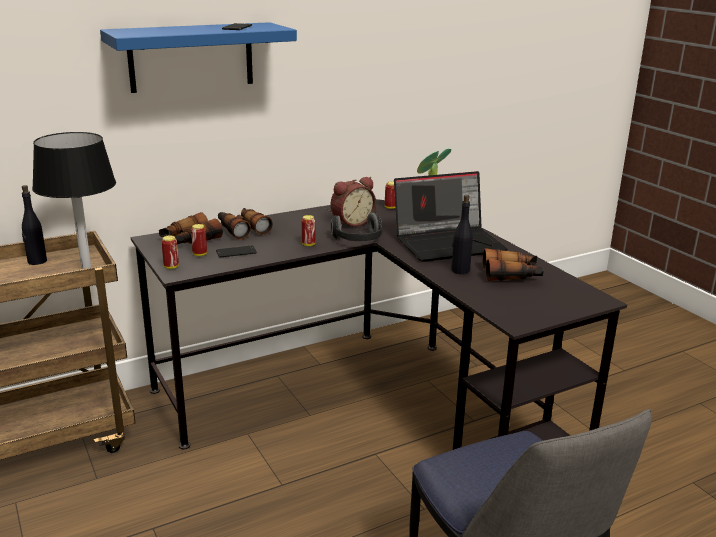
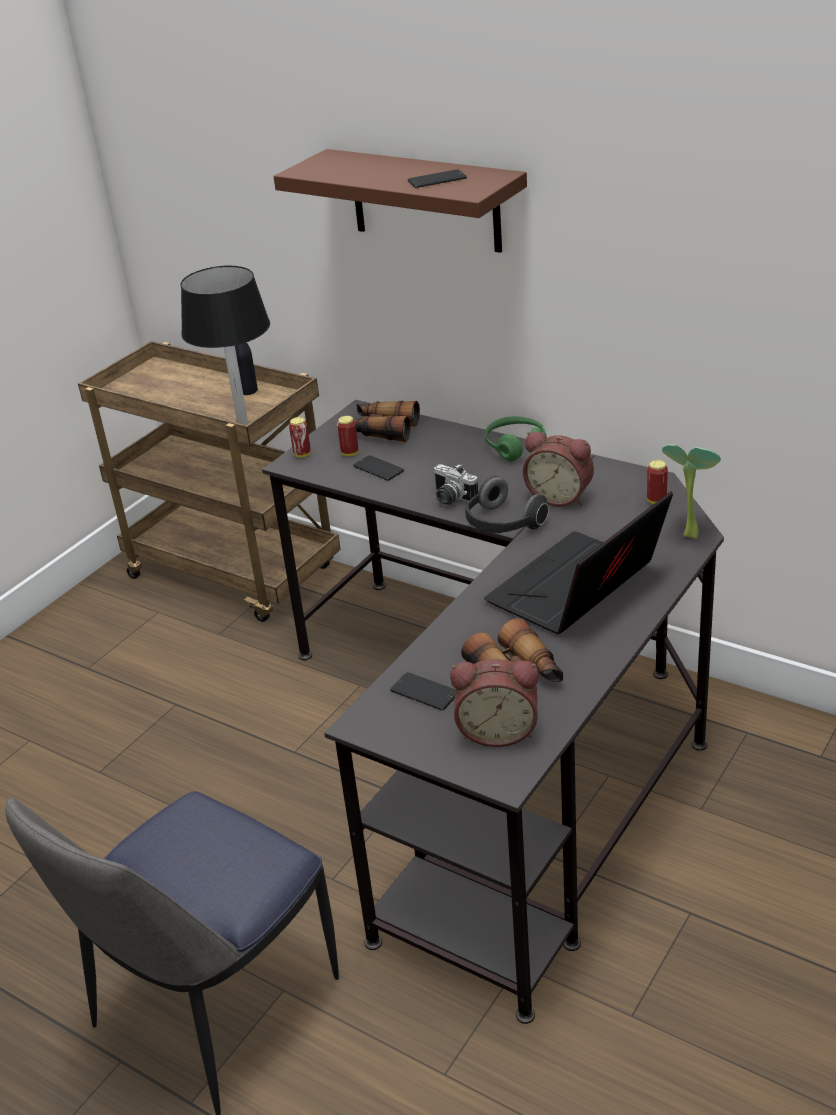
camera: 65 degrees right, 10 degrees up
(191, 57) = (425, 200): blue shelf -> brown shelf
(242, 229) = (448, 443): binoculars -> none
(280, 217) = (516, 447): none -> green headphones
(308, 244) = (450, 499): can -> camera
(449, 243) = (577, 590): laptop -> laptop turned 90 degrees clockwise
(460, 270) = (487, 630): black bottle -> none
(502, 299) = (424, 692): none -> phone
(556, 291) = (498, 730): none -> alarm clock

